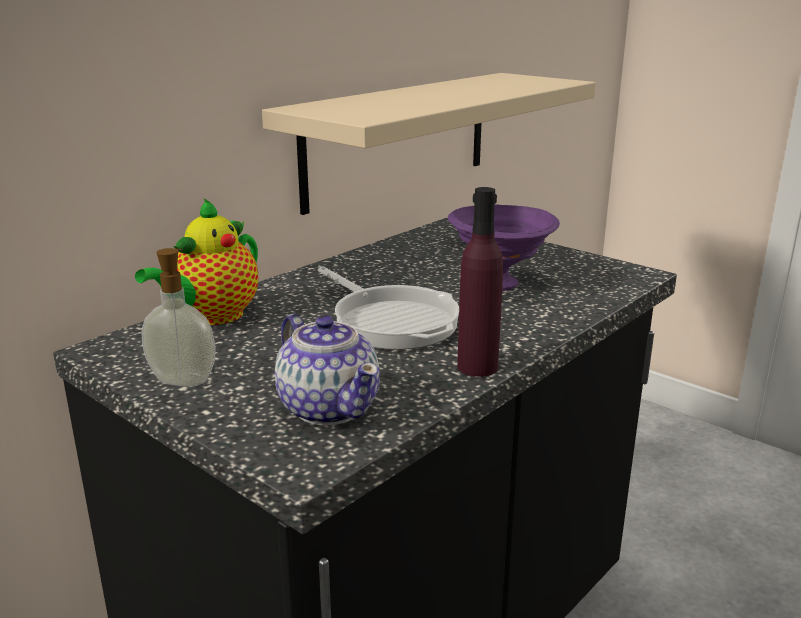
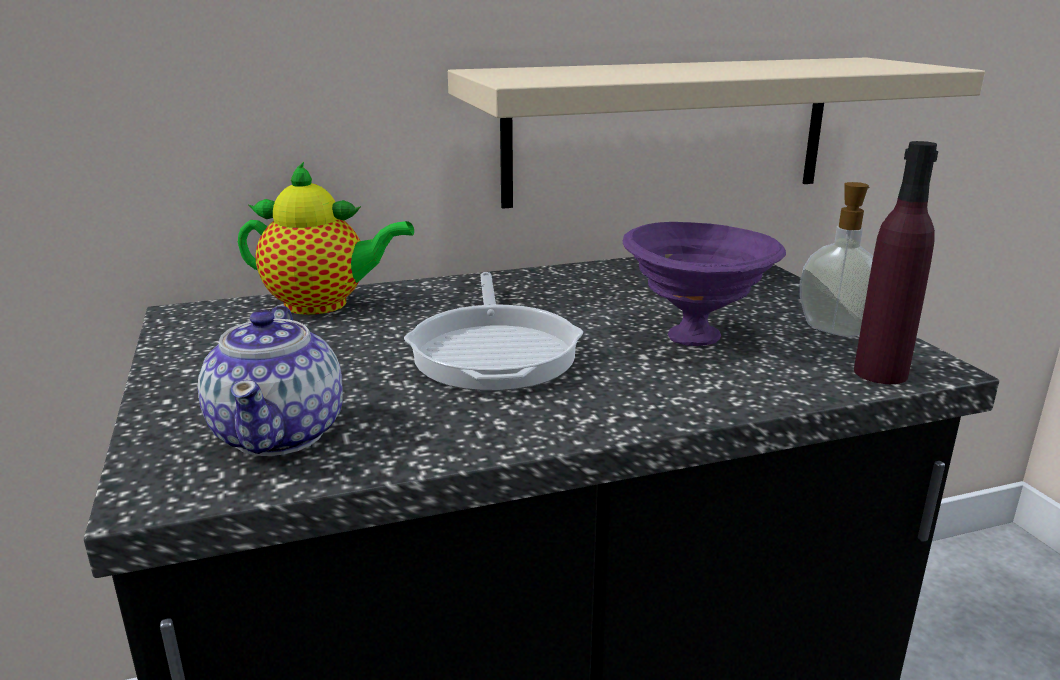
camera: 30 degrees right, 0 degrees up
(184, 380) = (199, 362): soap dispenser -> soap dispenser (834, 329)
(212, 317) = (323, 304): teapot -> teapot turned 150 degrees counterclockwise
(477, 367) = (515, 434): purple bottle -> purple bottle (880, 373)

